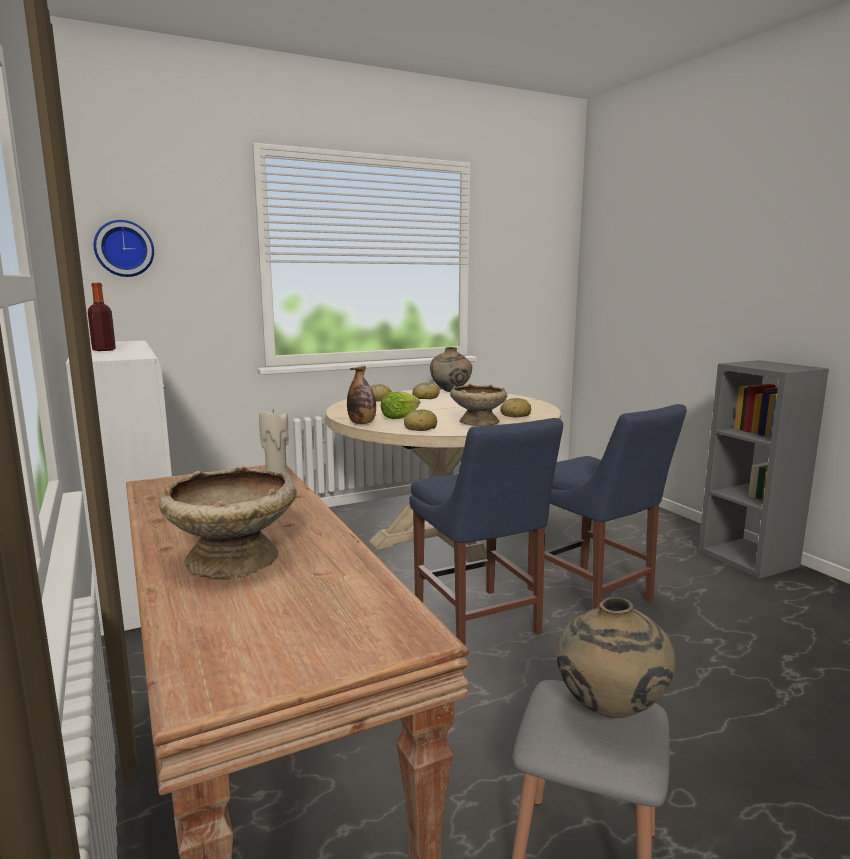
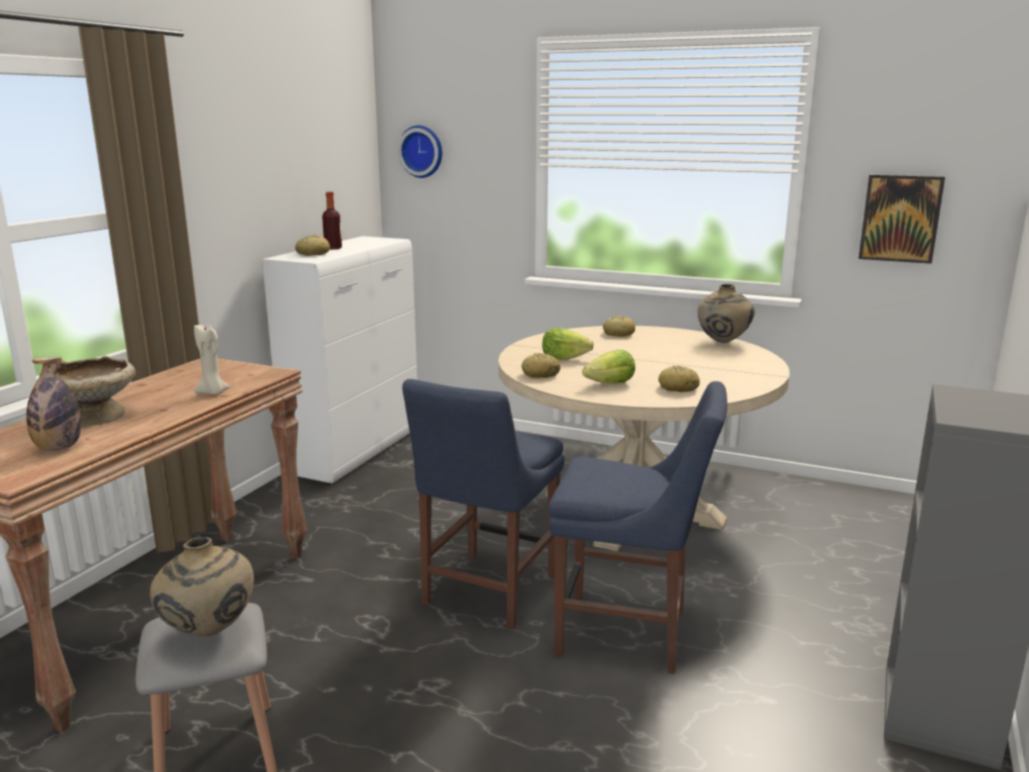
camera: 50 degrees right, 5 degrees up
(362, 423) = (516, 355): bottle -> bottle (58, 448)
(425, 397) = (671, 343): bread -> bread (312, 253)
(478, 422) = (611, 384): beige bowl -> lettuce
(522, 294) = (900, 218): none -> picture
(593, 597) = (629, 633): blue chair -> blue chair turned 90 degrees counterclockwise

